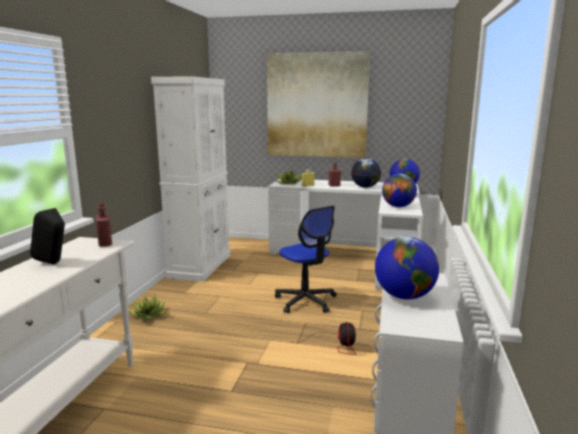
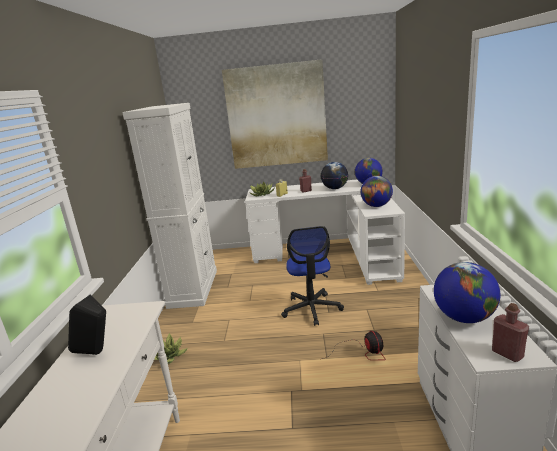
camera: 10 degrees left, 5 degrees up
(105, 243) = (136, 310): red bottle -> red bottle (507, 354)
(306, 301) = (312, 309): office chair -> office chair turned 45 degrees clockwise

